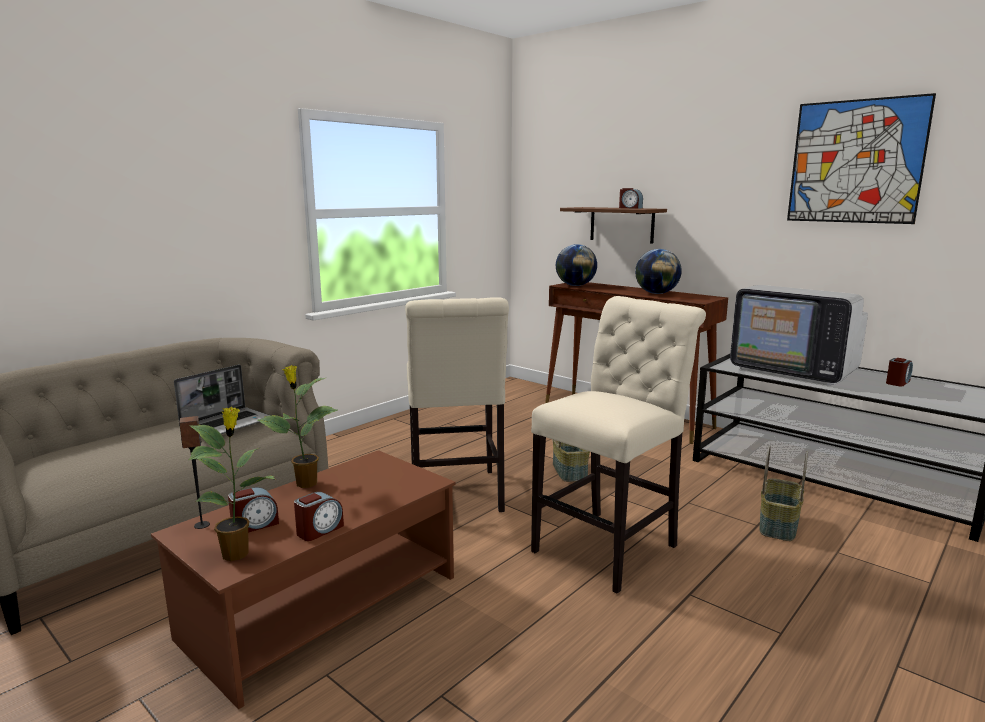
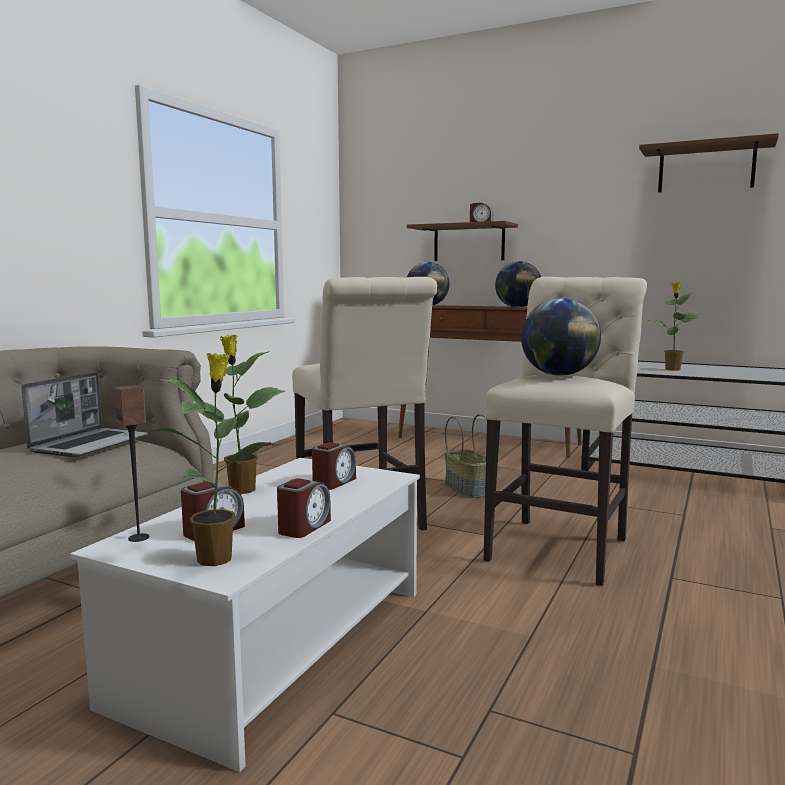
camera: 15 degrees left, 5 degrees down
(324, 605) = (279, 642): brown coffee table -> white coffee table
(604, 397) = (558, 375): none -> globe
(779, 525) = (703, 513): basket -> none
(793, 371) = (672, 369): television -> potted plant
(855, 162) = (706, 169): picture -> brown shelf
(897, 382) = (769, 372): alarm clock -> alarm clock (334, 482)

